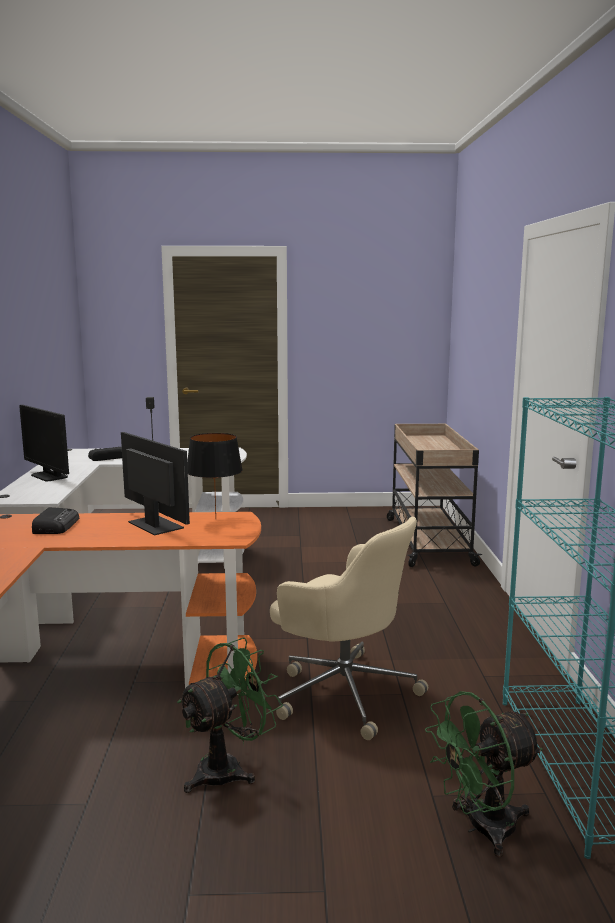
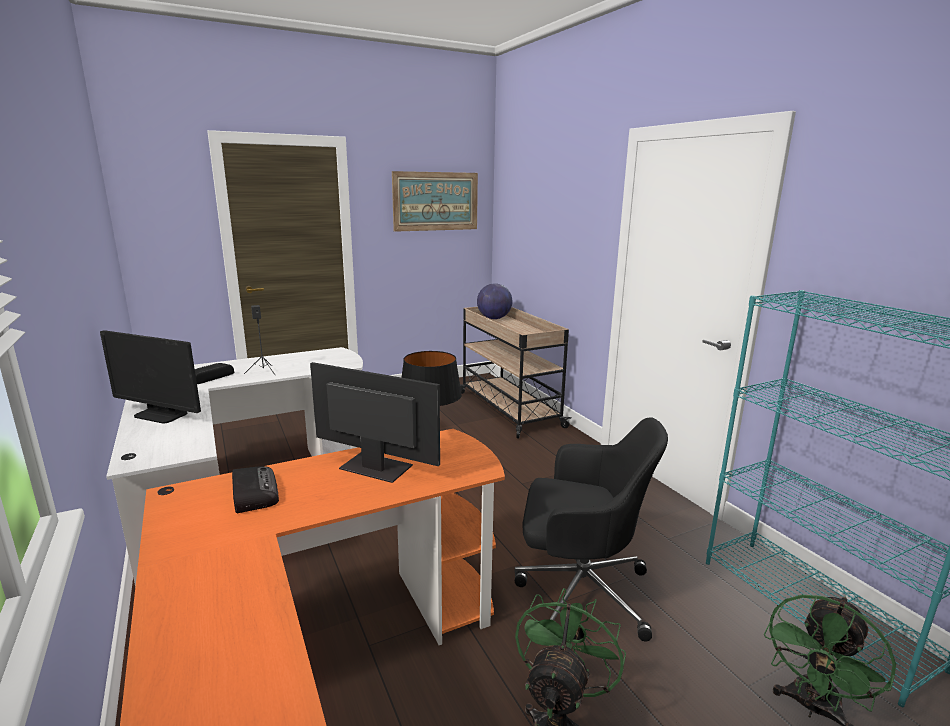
camera: 25 degrees left, 5 degrees up
(343, 692) = (579, 591): beige office chair -> black office chair
(381, 309) = (435, 201): none -> picture
(426, 438) = (494, 318): none -> globe

